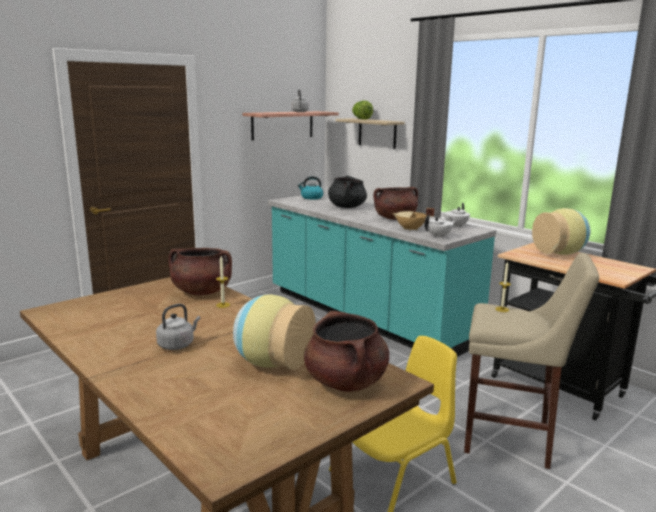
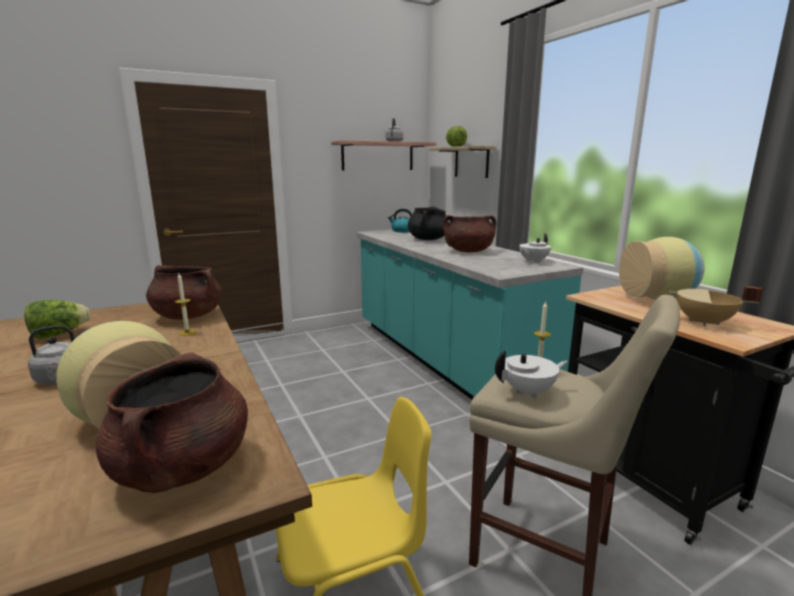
camera: 15 degrees right, 0 degrees up
(111, 315) = (59, 334): none -> lettuce
(410, 229) = (474, 262): beige cooking pot -> beige cooking pot (704, 323)
(439, 236) = (501, 270): white teapot -> white teapot (529, 392)

